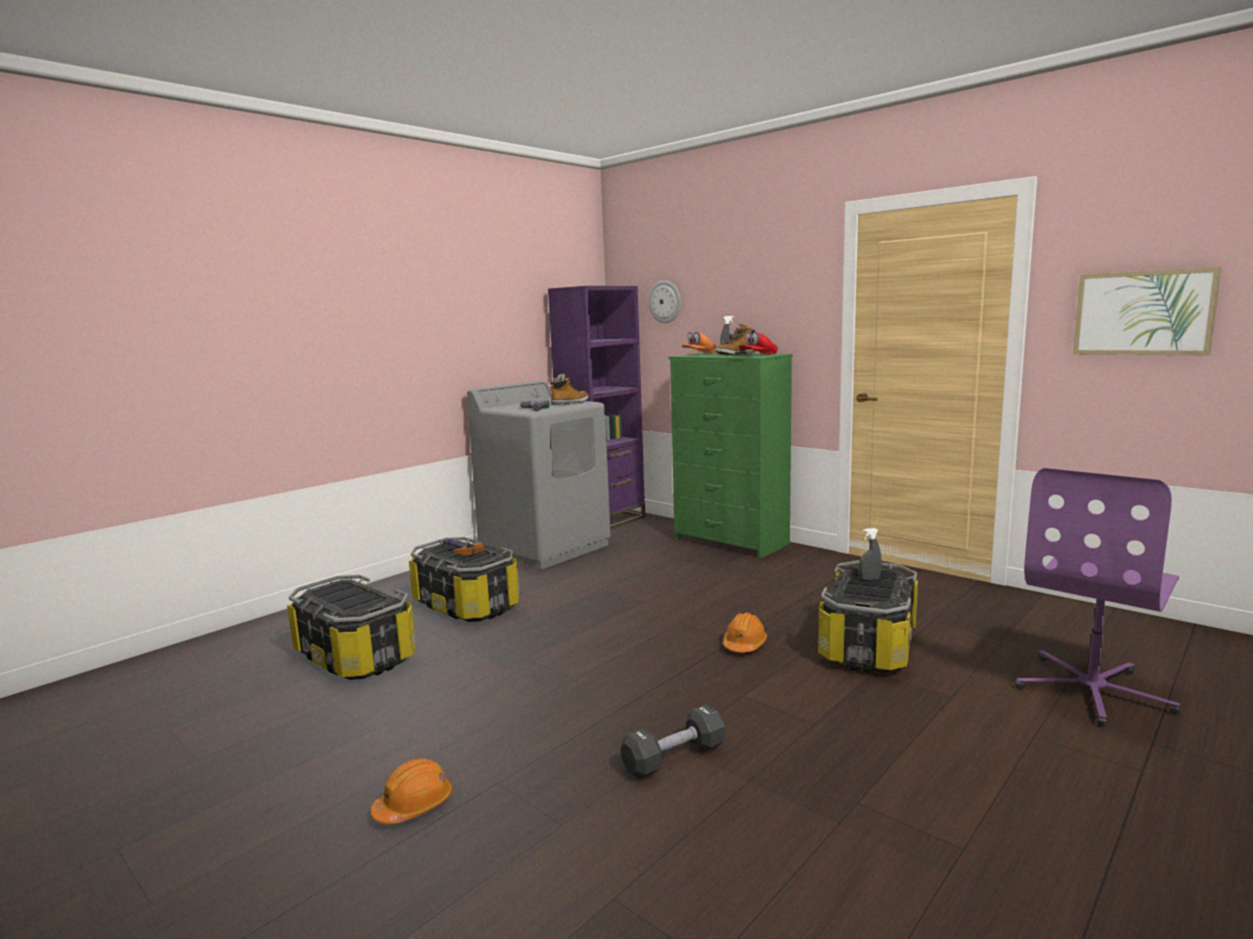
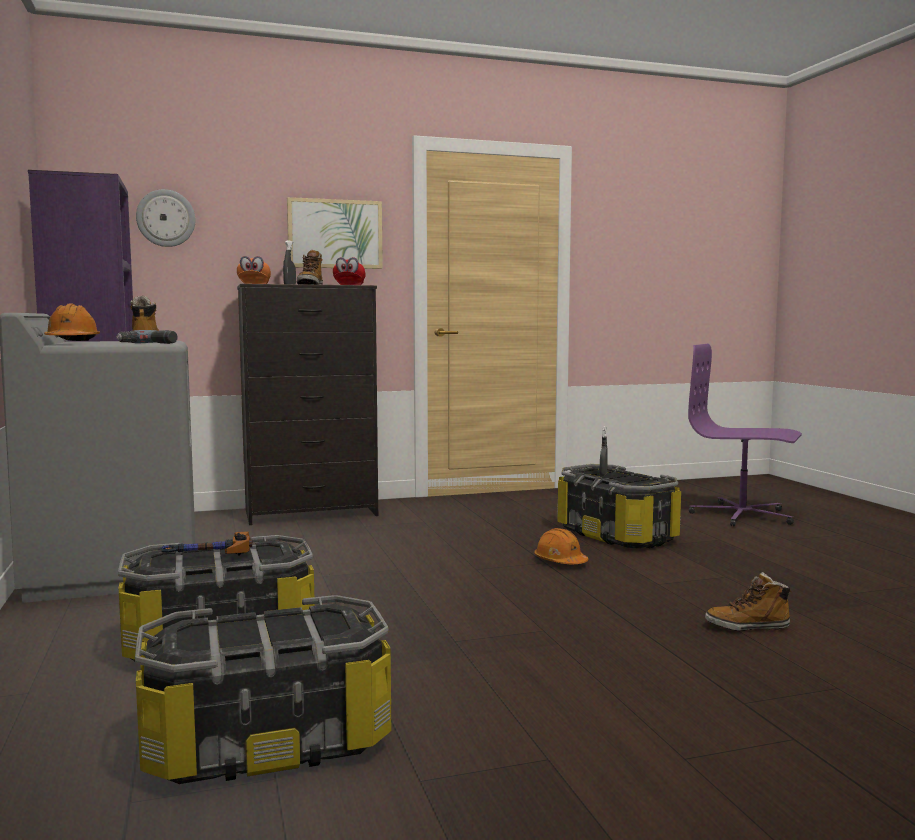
camera: 60 degrees left, 5 degrees down
(414, 806) = (766, 753): orange hard hat -> orange hard hat (72, 341)
(674, 758) = (747, 626): black dumbbell -> boot
(731, 542) = (312, 513): green dresser -> black dresser
(1093, 691) = (742, 515): purple office chair -> purple office chair turned 135 degrees clockwise
(1143, 313) = (640, 259): picture -> picture (335, 234)

